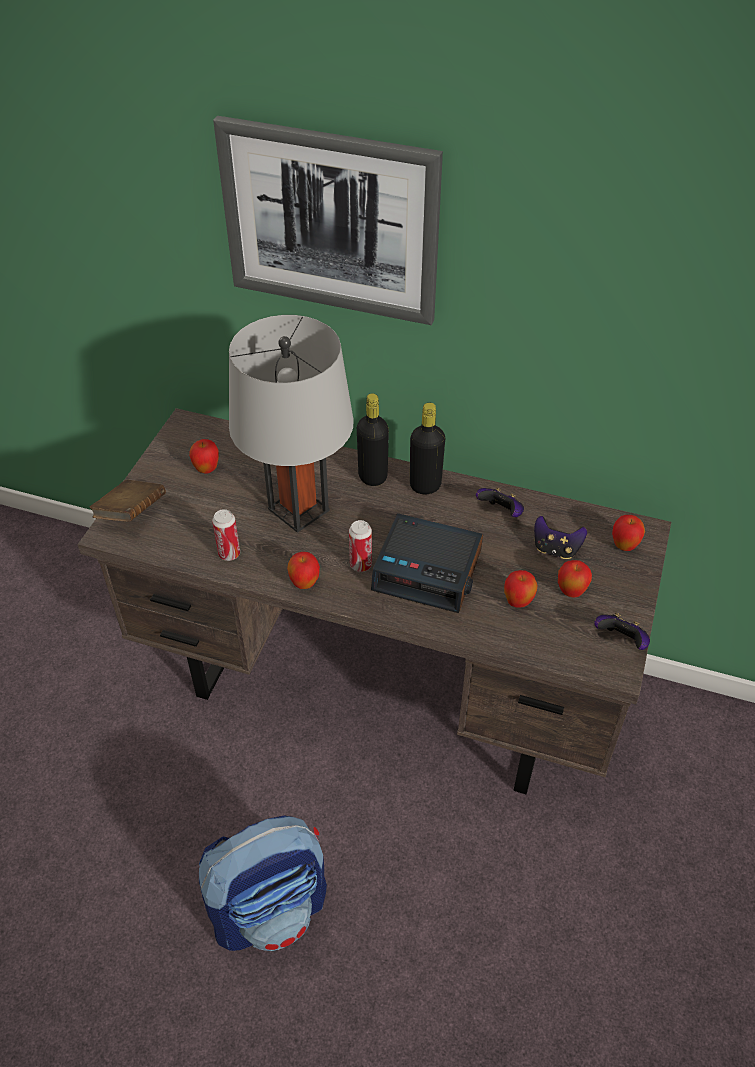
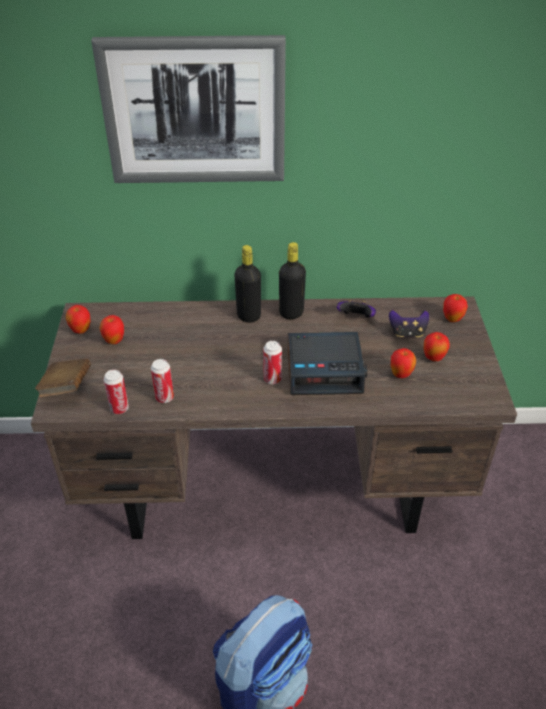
camera: 20 degrees left, 5 degrees down
(175, 553) = (119, 408): none -> can
(298, 510) = (203, 352): grey table lamp -> none
(304, 583) = (236, 403): apple -> apple (81, 331)
(621, 641) = (485, 381): game controller -> none

